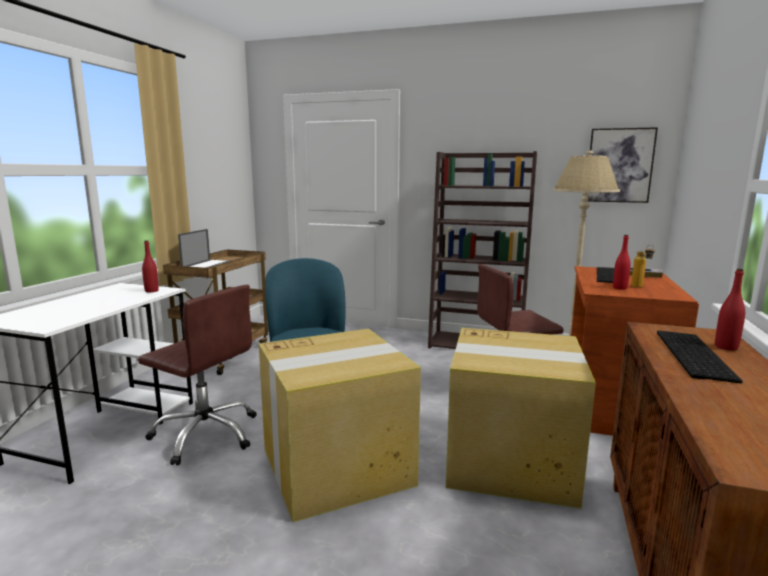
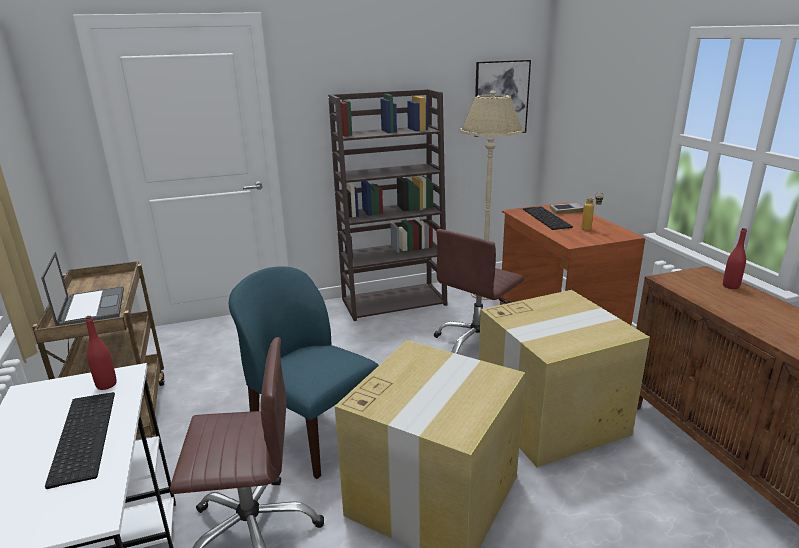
camera: 35 degrees left, 10 degrees up
(620, 288) = (579, 234): red bottle -> none
(690, 354) = (727, 301): keyboard -> keyboard (81, 435)

